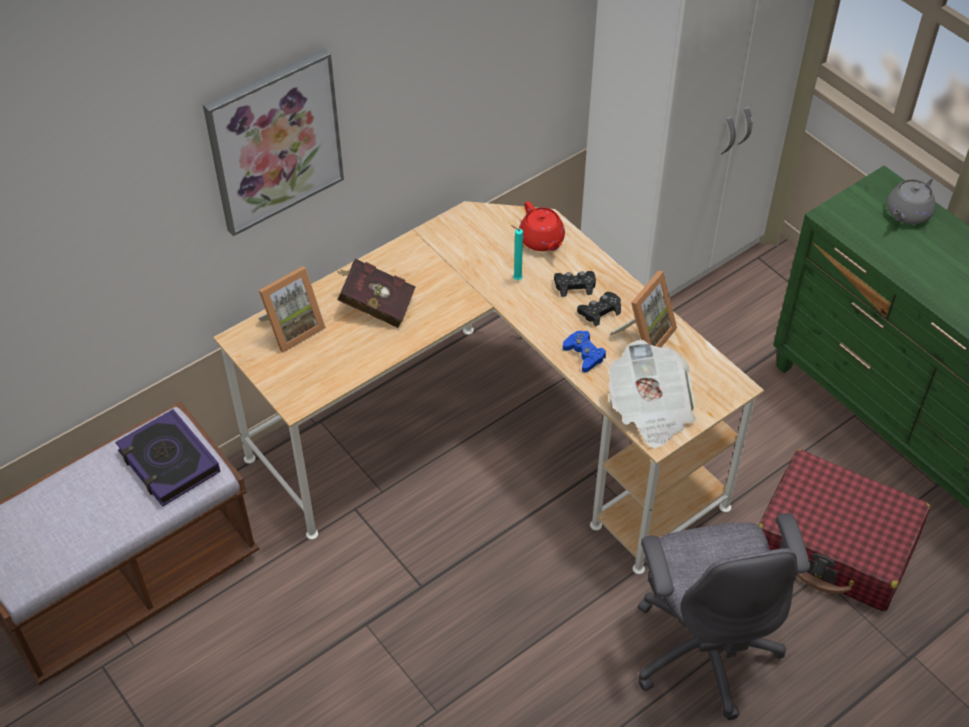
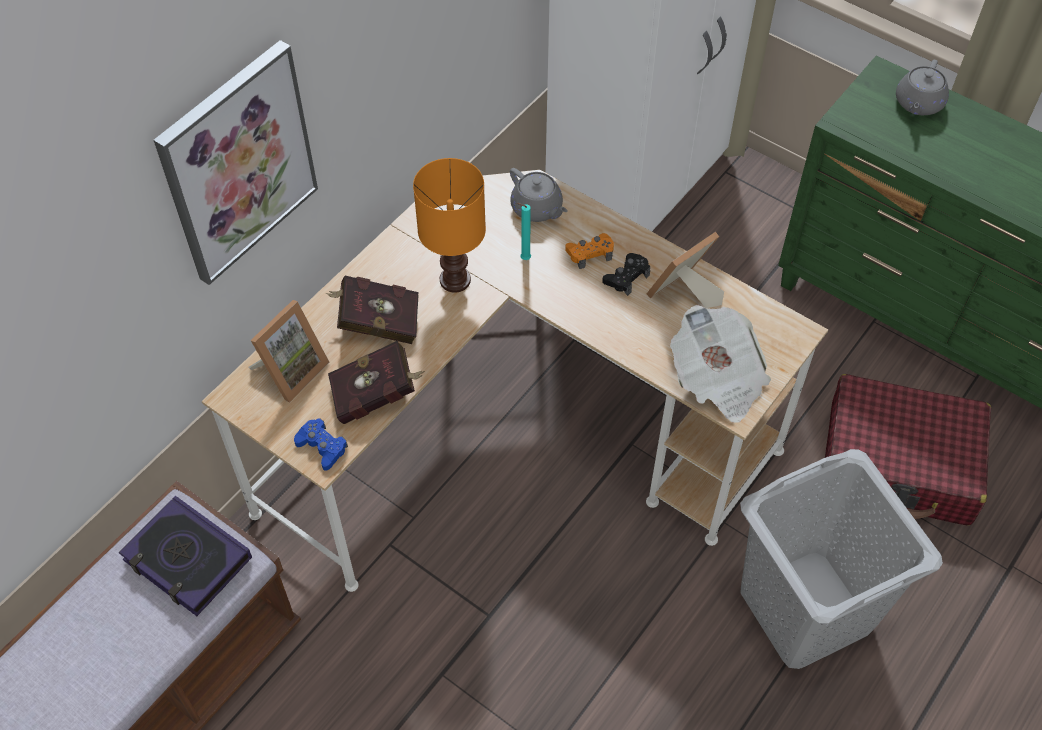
camera: 15 degrees left, 5 degrees up
(356, 362) = (377, 395): none -> red book
(451, 285) = (454, 281): none -> orange table lamp
(542, 240) = (537, 208): red teapot -> grey teapot
(574, 286) = (590, 253): black game controller -> orange game controller
(584, 354) = (626, 330): blue game controller -> blue game controller (322, 447)
(645, 335) = (683, 295): picture frame -> picture frame turned 150 degrees counterclockwise
(704, 647) = (805, 610): grey office chair -> grey laundry basket

